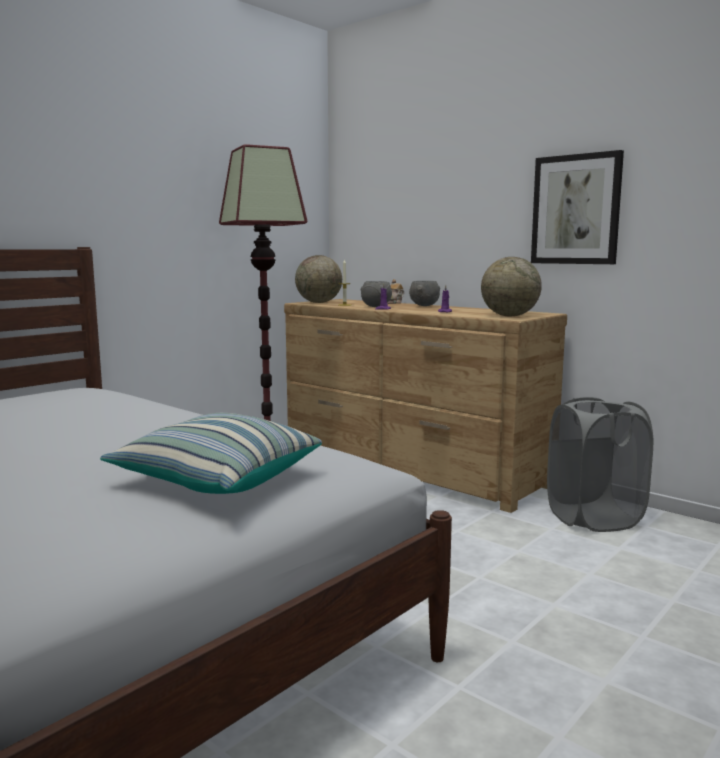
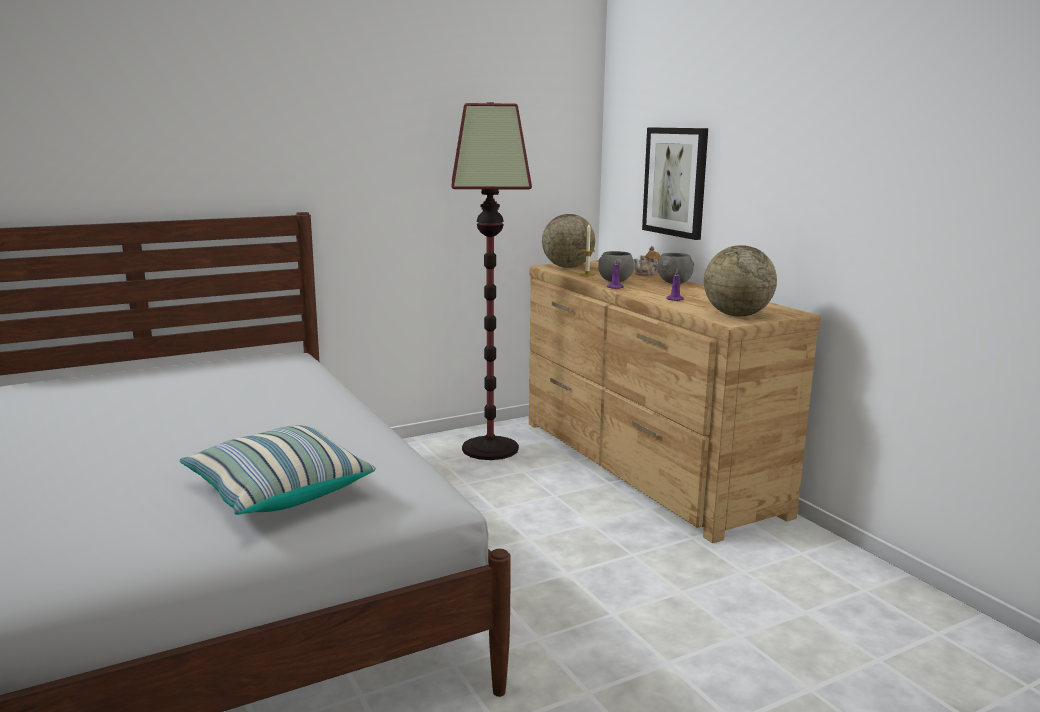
camera: 20 degrees right, 5 degrees up
(576, 210) = (841, 188): picture -> picture (675, 182)
(593, 518) = (807, 568): grey laundry basket -> none

